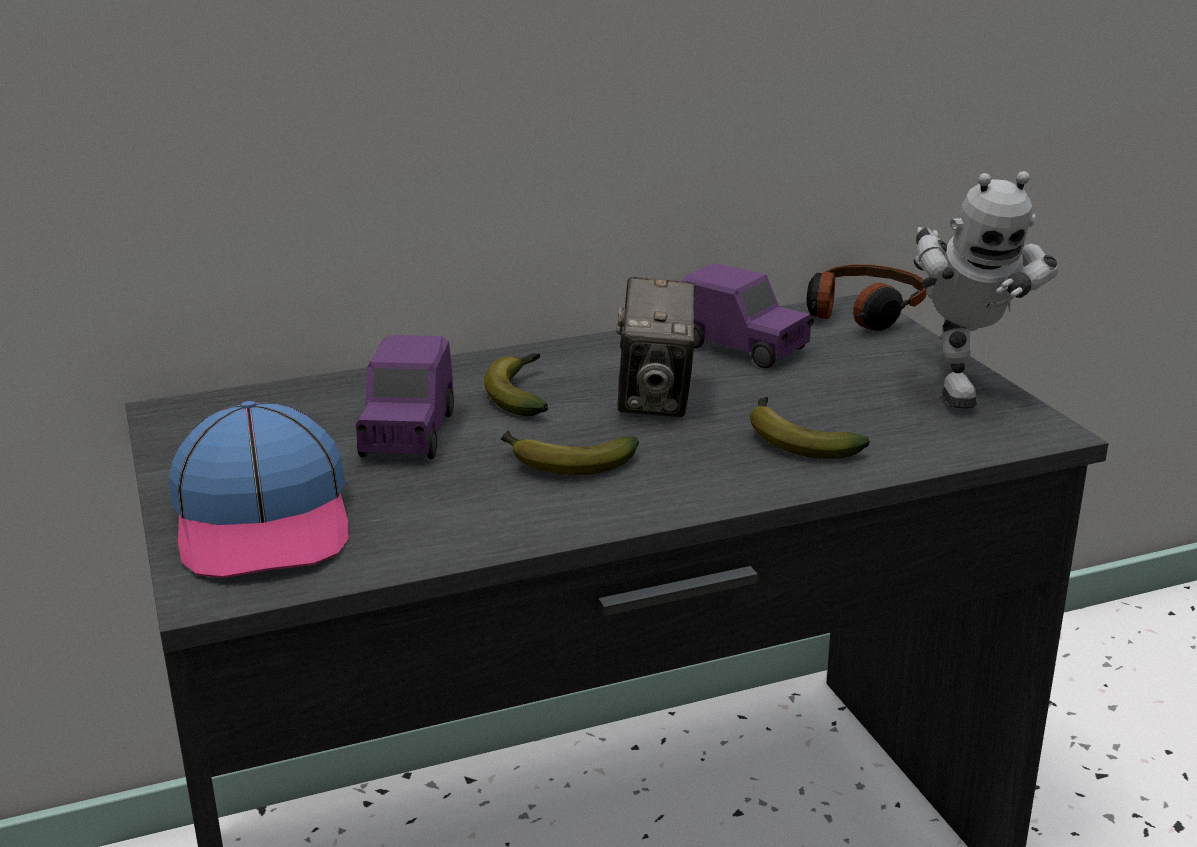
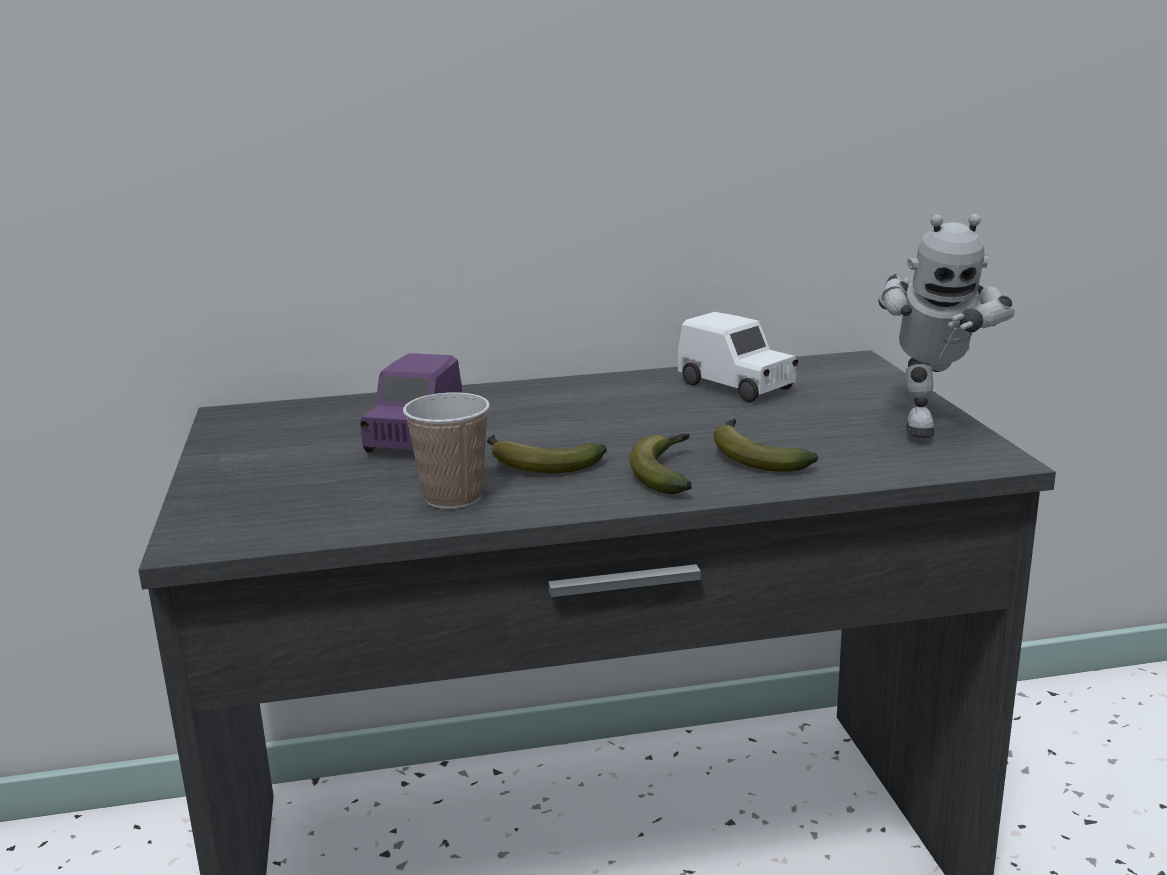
camera: 10 degrees right, 5 degrees down
(264, 520) = (265, 494): cap -> none
(486, 513) = (453, 498): none -> cup
(521, 394) = (525, 413): banana -> banana (666, 473)
(656, 399) = (641, 421): camera -> none
(743, 348) = (736, 387): purple toy car -> white toy car
(862, 313) = (857, 364): headphones -> none

